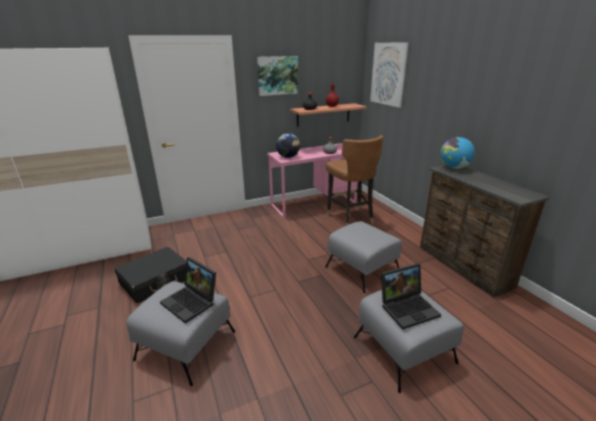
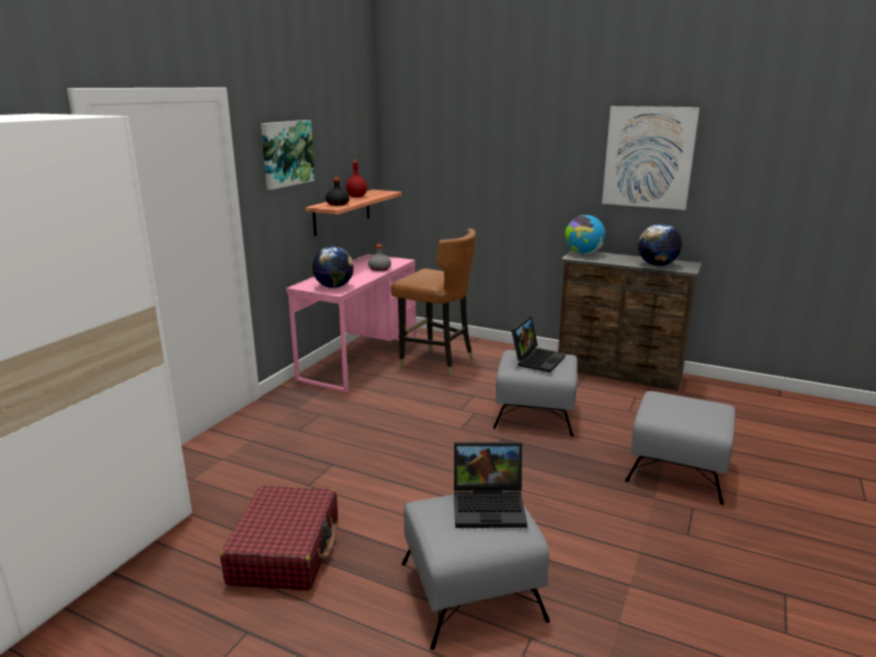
camera: 40 degrees left, 5 degrees down
(156, 281) = (286, 550): black suitcase -> red suitcase
(388, 74) = (432, 142): picture -> picture (648, 157)
(408, 307) = (687, 409): laptop -> laptop (537, 359)
(498, 189) = (657, 265): none -> globe

